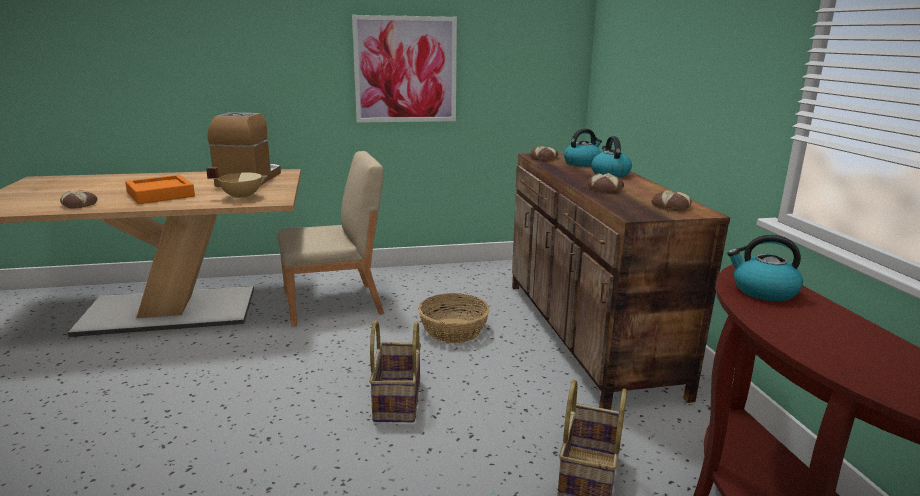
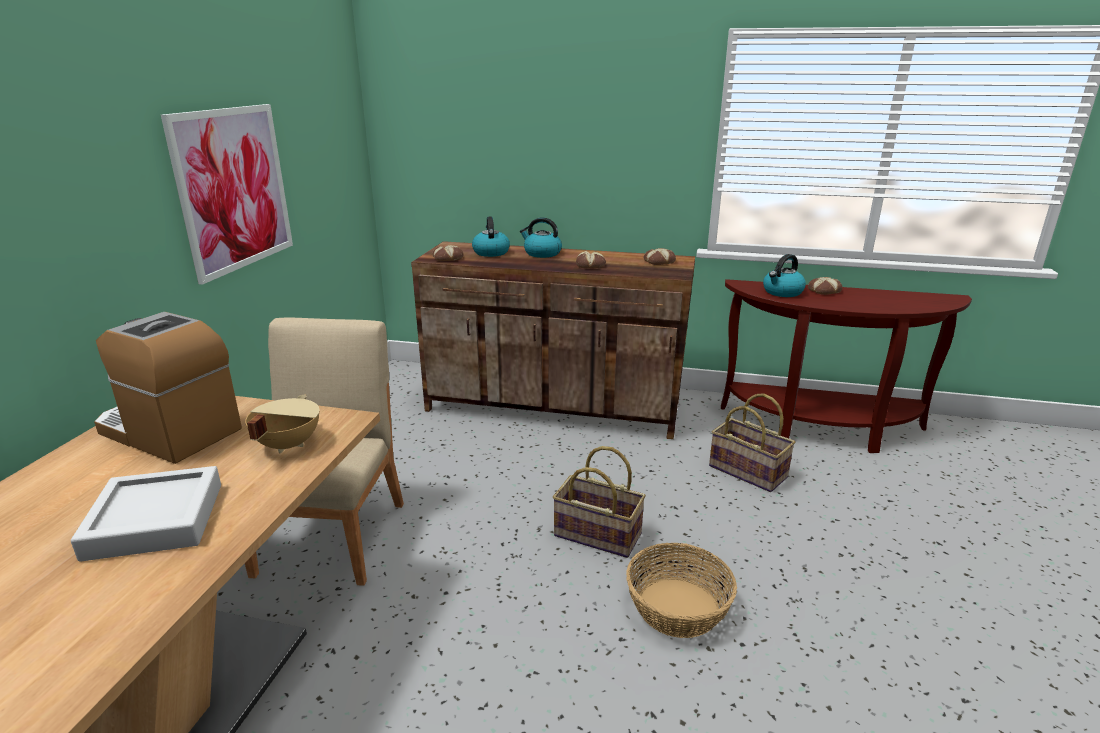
camera: 65 degrees left, 5 degrees up
(80, 204) = (95, 625): bread -> bread (823, 290)
(160, 195) = (155, 520): orange tray -> grey tray
(454, 331) = (487, 468): basket -> basket (678, 607)

